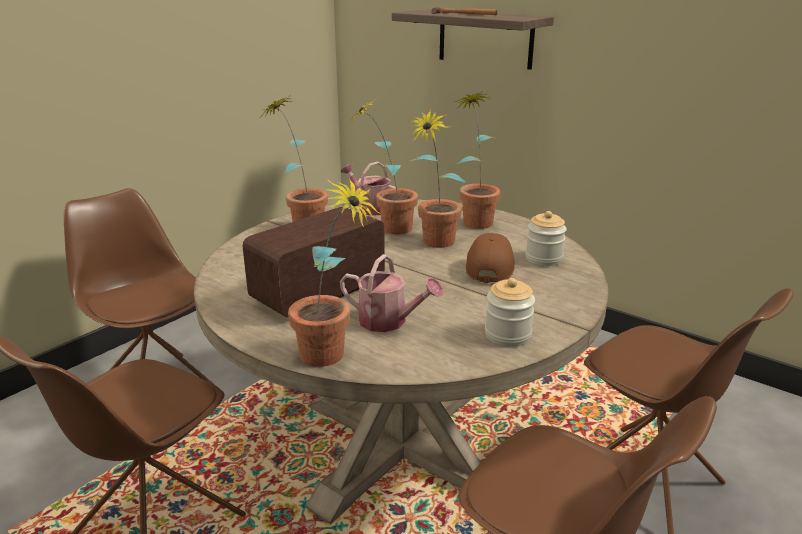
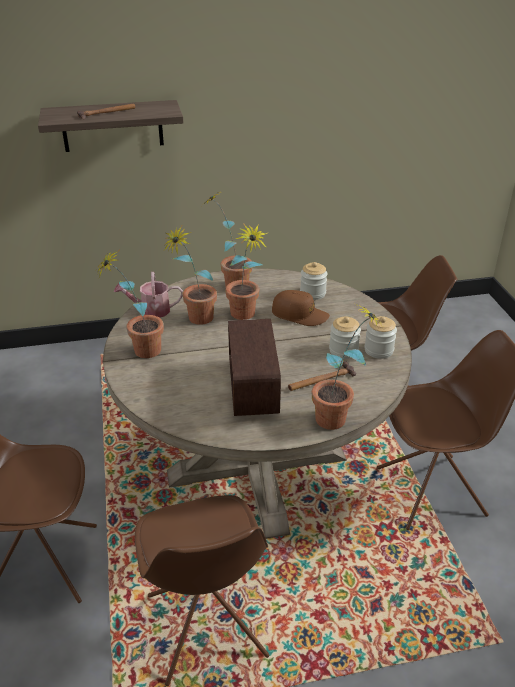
camera: 50 degrees left, 10 degrees up
(389, 321) = (321, 380): watering can -> hammer
(467, 314) = (343, 350): none -> jar
(490, 267) = (299, 315): brown cap -> brown cap turned 150 degrees clockwise

